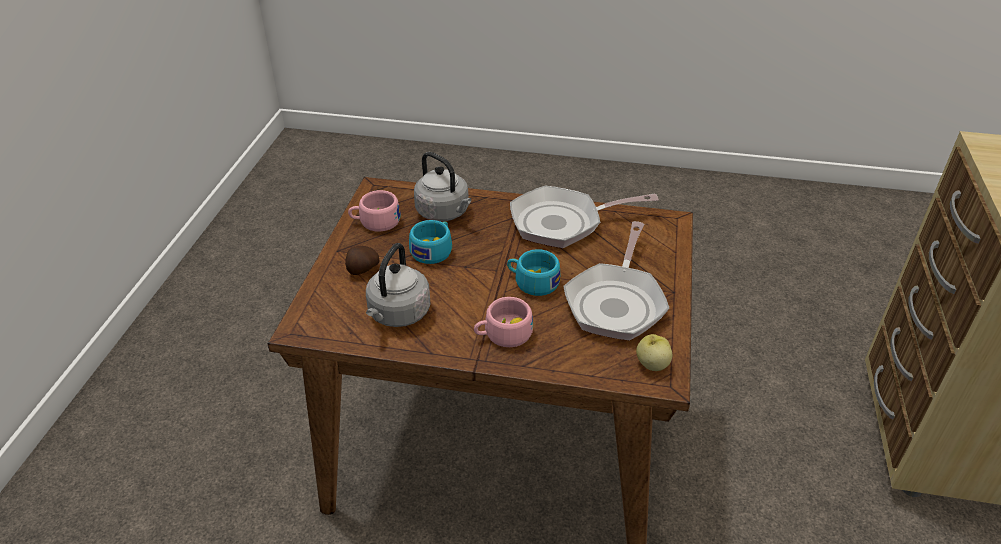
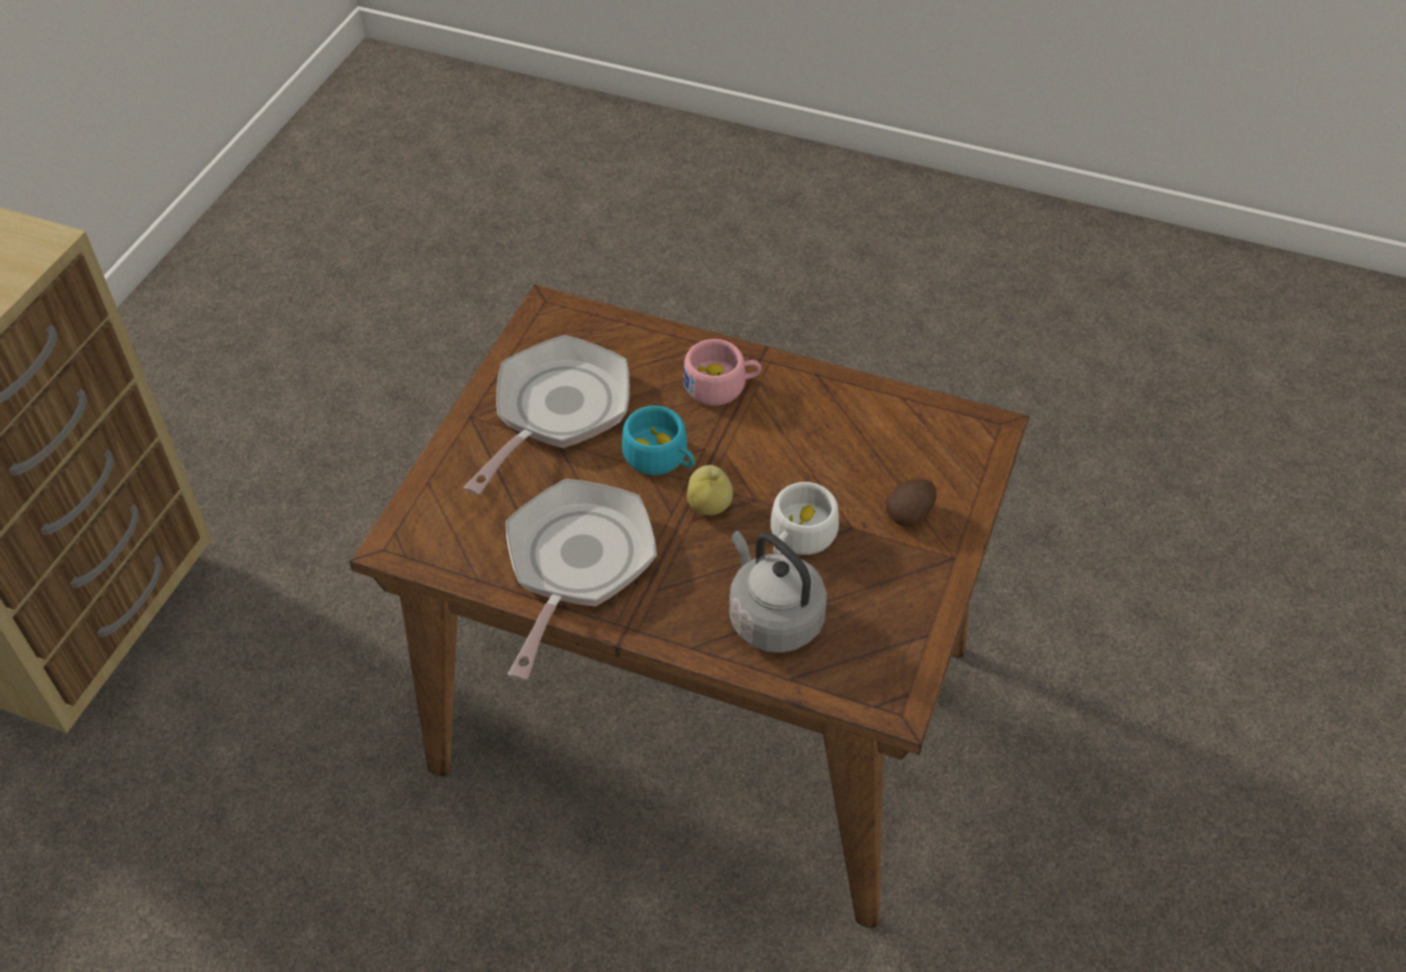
camera: 170 degrees left, 10 degrees up
(375, 222) = (894, 612): pink cup -> none
(398, 315) = (857, 432): grey kettle -> none
(434, 250) = (798, 537): turquoise cup -> white cup
(563, 223) = (576, 565): frying pan -> frying pan turned 75 degrees counterclockwise
(652, 364) = (553, 326): apple -> apple (710, 505)

